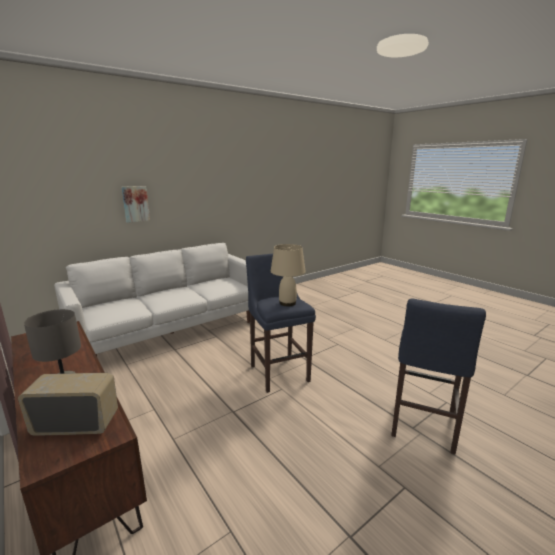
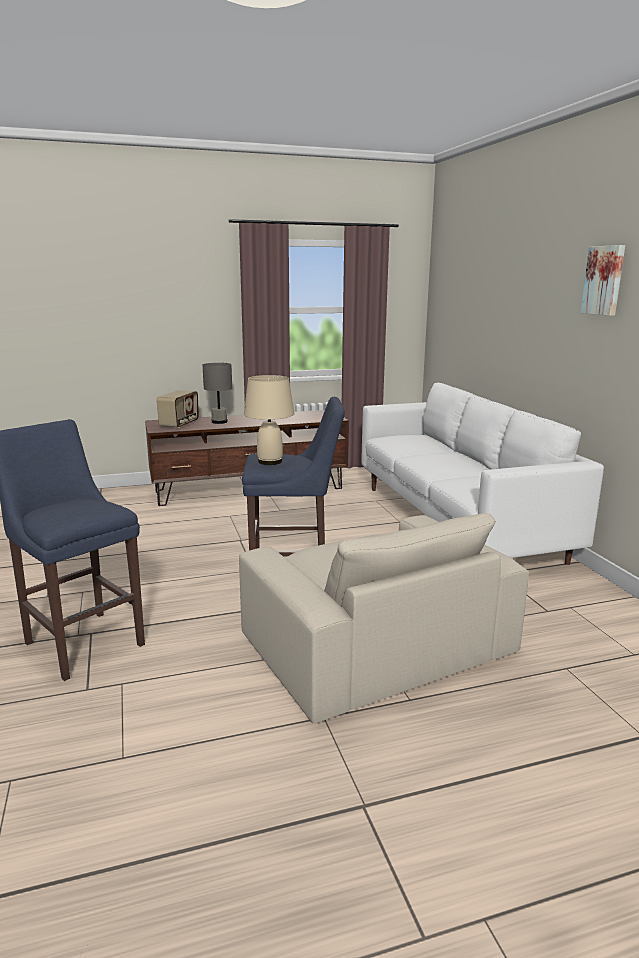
camera: 110 degrees right, 0 degrees up
(135, 204) = (516, 325): picture -> picture (604, 280)
(328, 337) = (374, 643): none -> beige armchair

